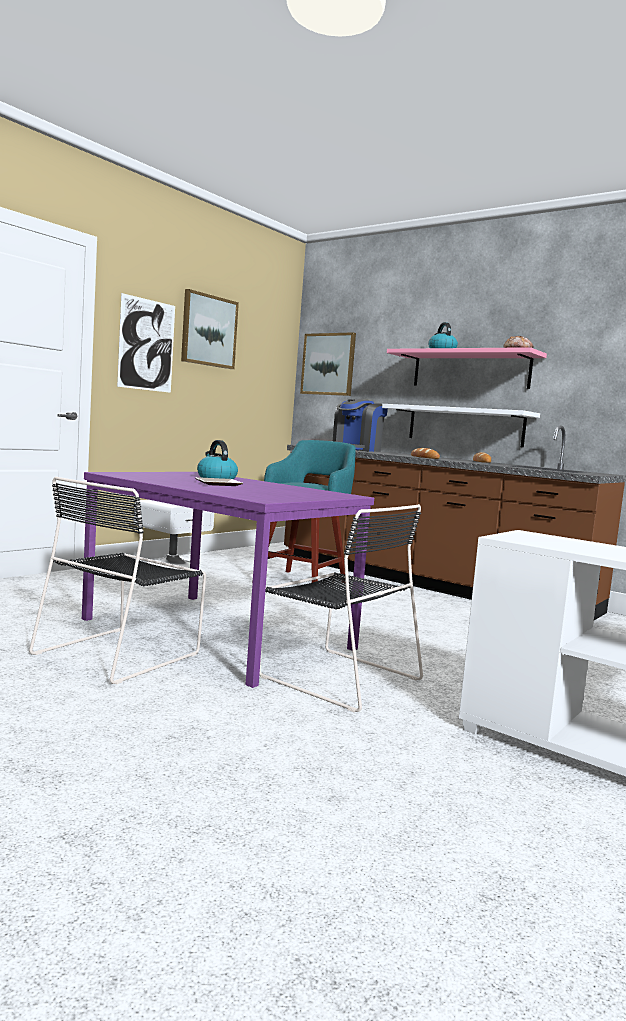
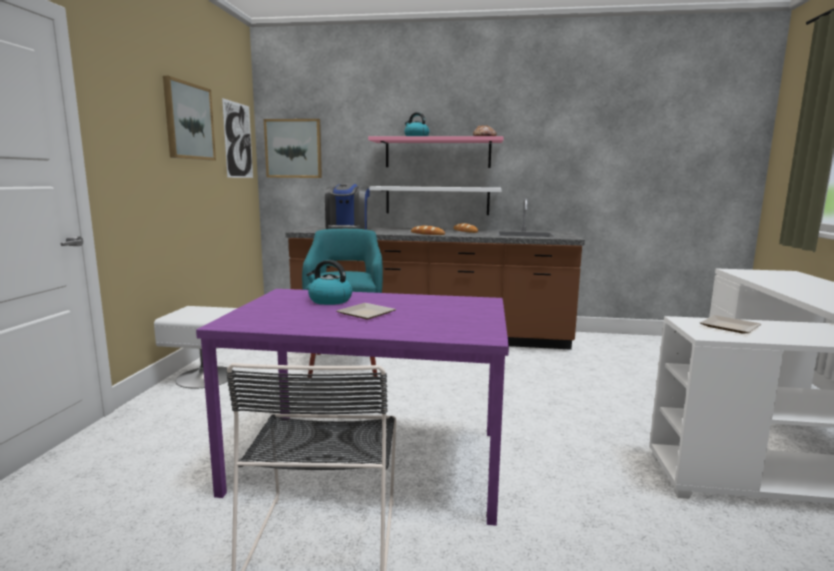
camera: 30 degrees left, 5 degrees up
(146, 345) = (136, 143): picture -> picture (238, 140)
(336, 676) = (528, 475): black chair -> none
(556, 541) = (727, 327): none -> plate

